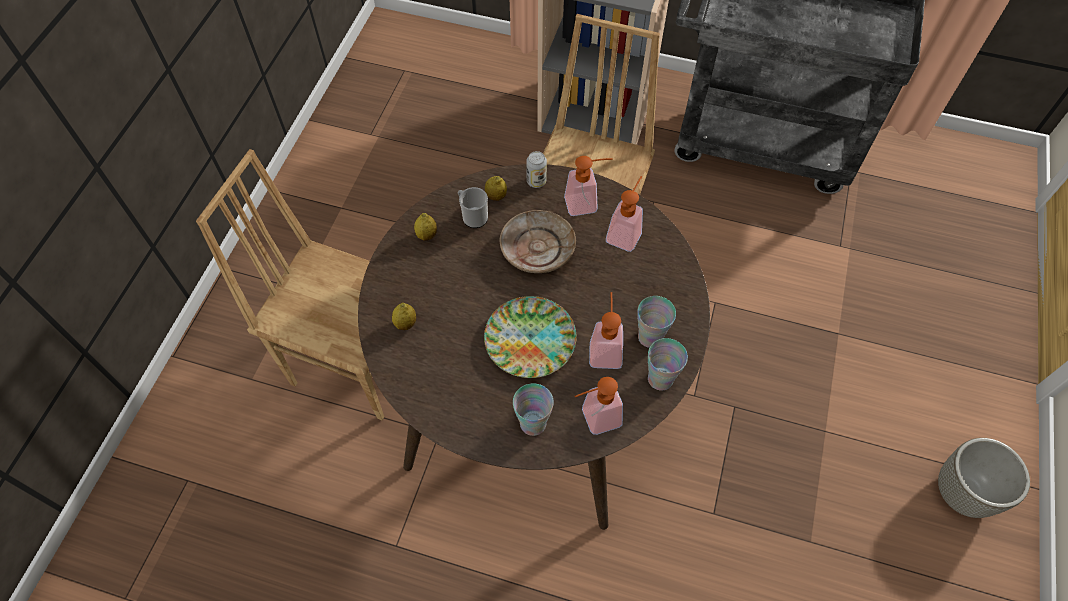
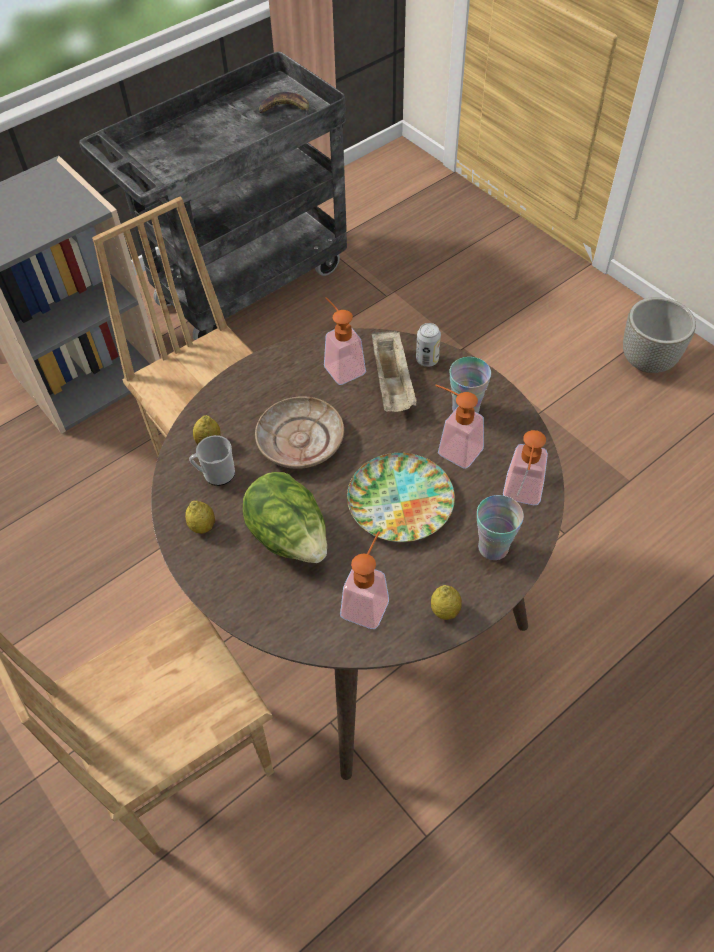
camera: 55 degrees left, 5 degrees down
(405, 323) = (297, 601): lemon -> lemon (445, 610)
(452, 289) = (290, 537): none -> lettuce
(536, 181) = (221, 400): can -> can (427, 360)
(587, 203) = (282, 376): soap dispenser -> soap dispenser (368, 601)
(636, 275) = (393, 383): none -> beige tray
(660, 379) = (513, 425): cup -> none
(872, 40) = (286, 110): none -> banana

